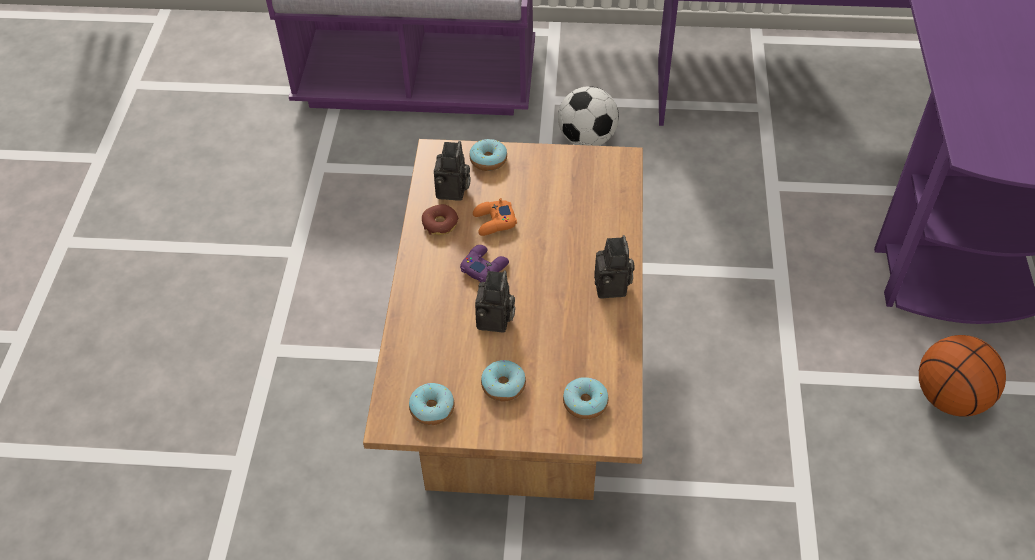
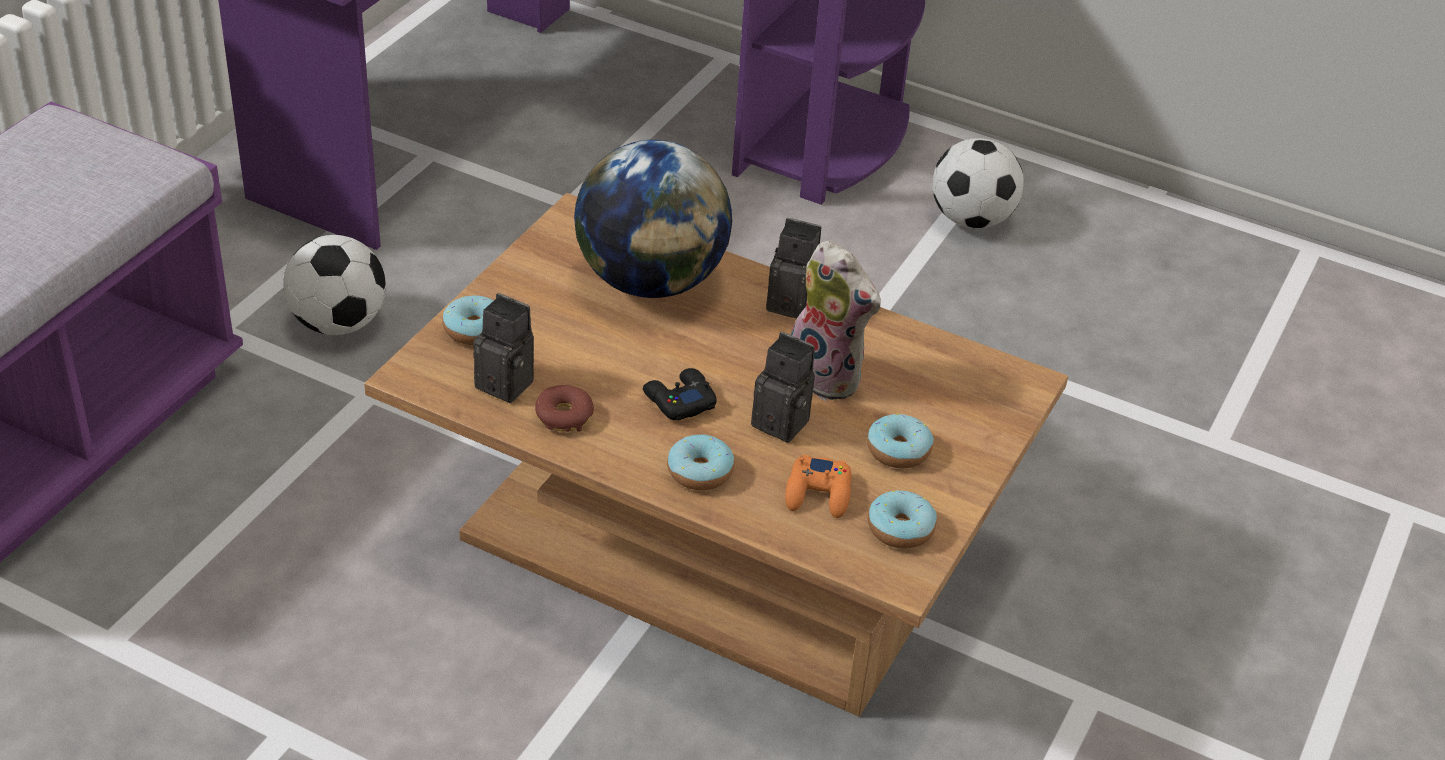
camera: 70 degrees left, 10 degrees down
(484, 267) = (679, 401): purple game controller -> black game controller
(494, 222) = (600, 364): orange game controller -> orange game controller (819, 493)
(553, 328) = (829, 376): none -> plush toy
(585, 214) = (651, 281): none -> globe
(585, 403) = (965, 391): donut -> donut (700, 472)
(949, 398) = (971, 219): basketball -> football

